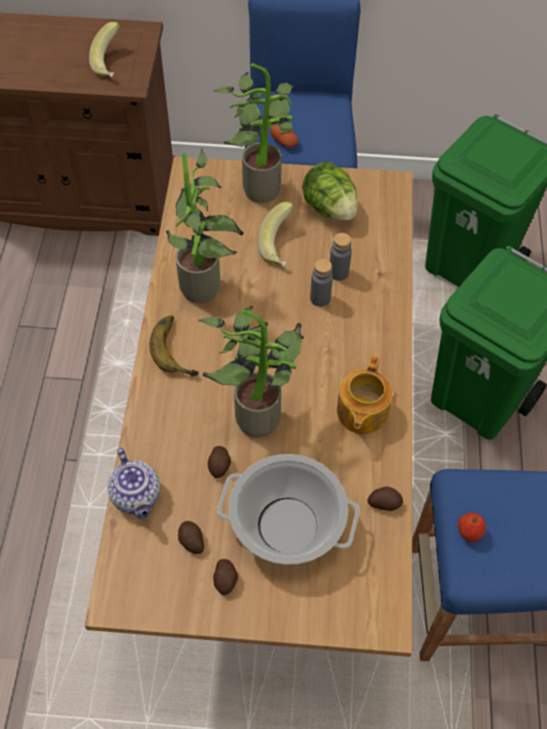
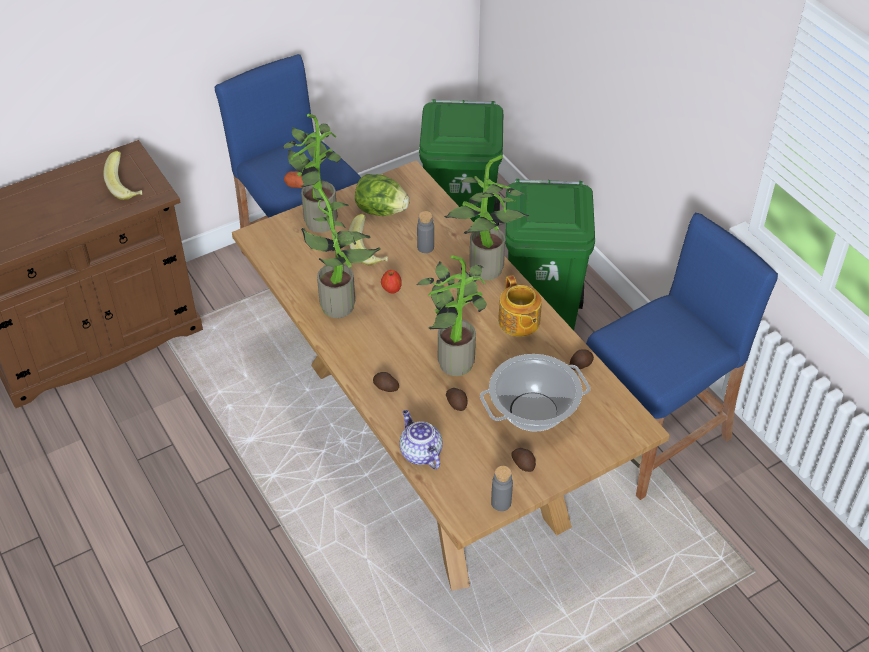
camera: 35 degrees left, 10 degrees down
(137, 496) = (420, 453): teapot -> teapot turned 150 degrees counterclockwise
(178, 348) = (359, 351): banana -> none
(191, 541) = (481, 456): potato -> potato (385, 387)
(320, 298) = (428, 269): grey bottle -> grey bottle (501, 503)
(373, 333) = (482, 272): none -> potted plant
(469, 533) = (640, 357): apple -> apple (391, 289)

